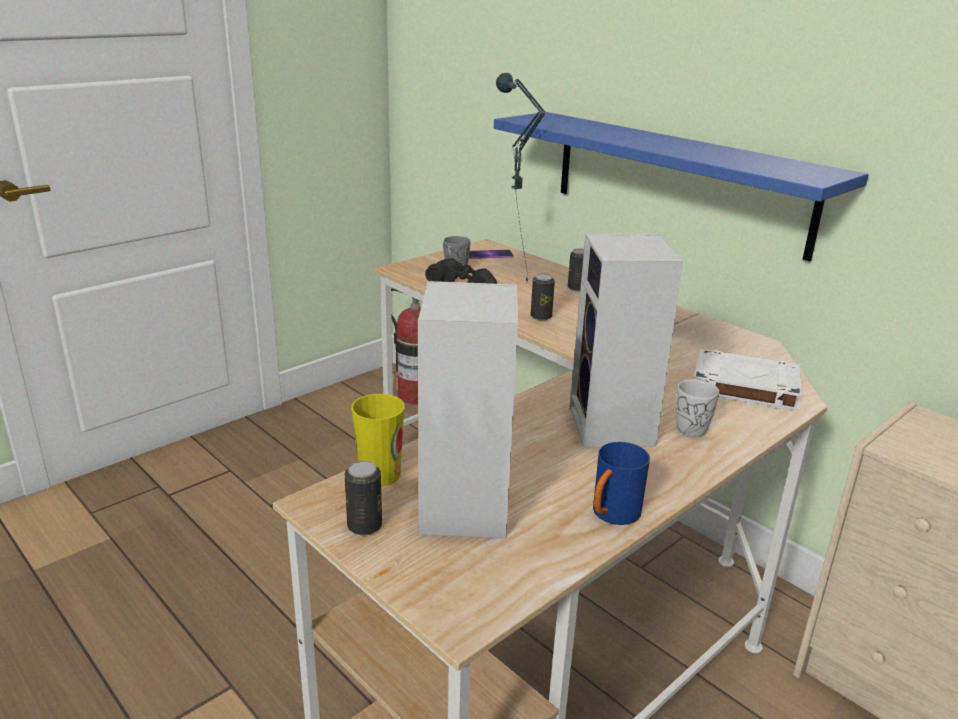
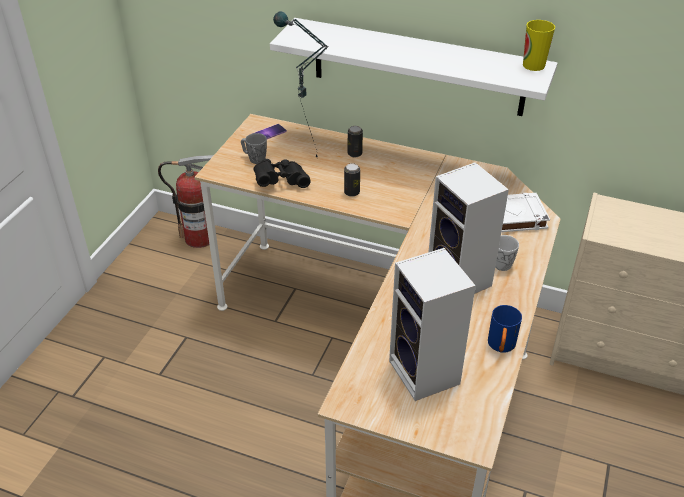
camera: 25 degrees left, 15 degrees up
(364, 526) = (382, 408): can -> none
(380, 475) = (360, 368): cup -> cup (533, 65)
(677, 181) = (418, 67): blue shelf -> white shelf

